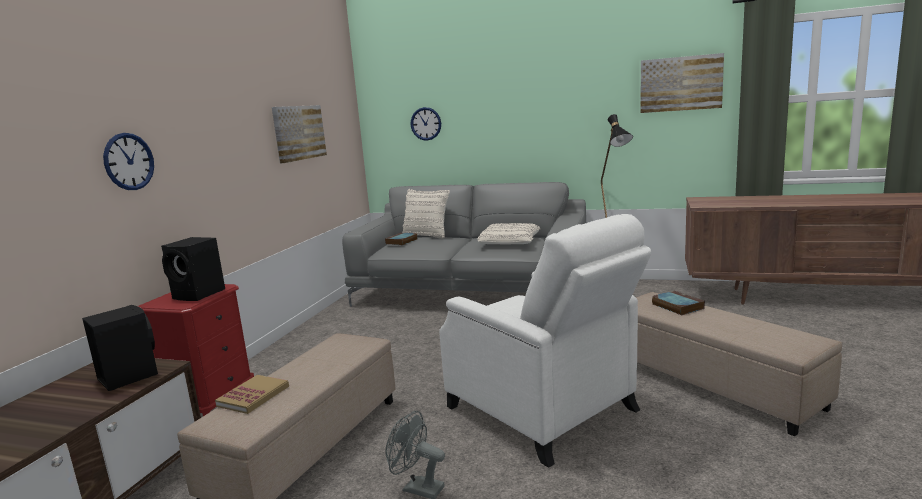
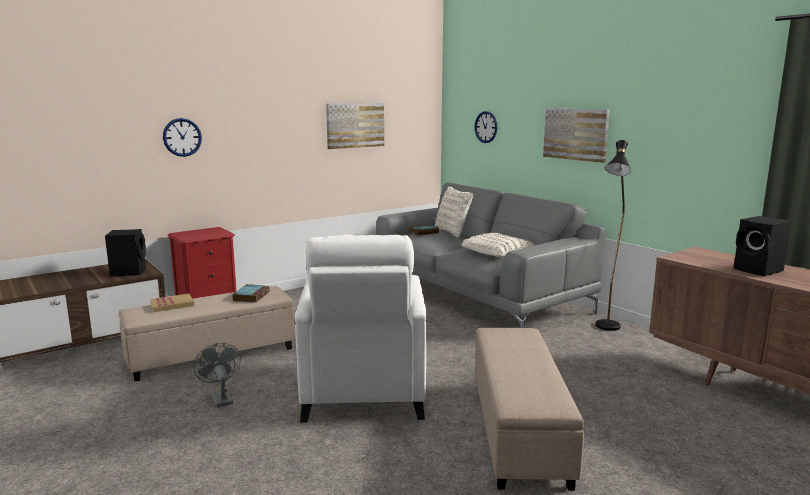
camera: 35 degrees right, 0 degrees up
(200, 294) = (205, 234): black speaker -> black speaker (759, 270)
(676, 306) = (520, 344): book -> book (251, 296)
(680, 84) = (716, 113): picture -> picture (576, 134)

